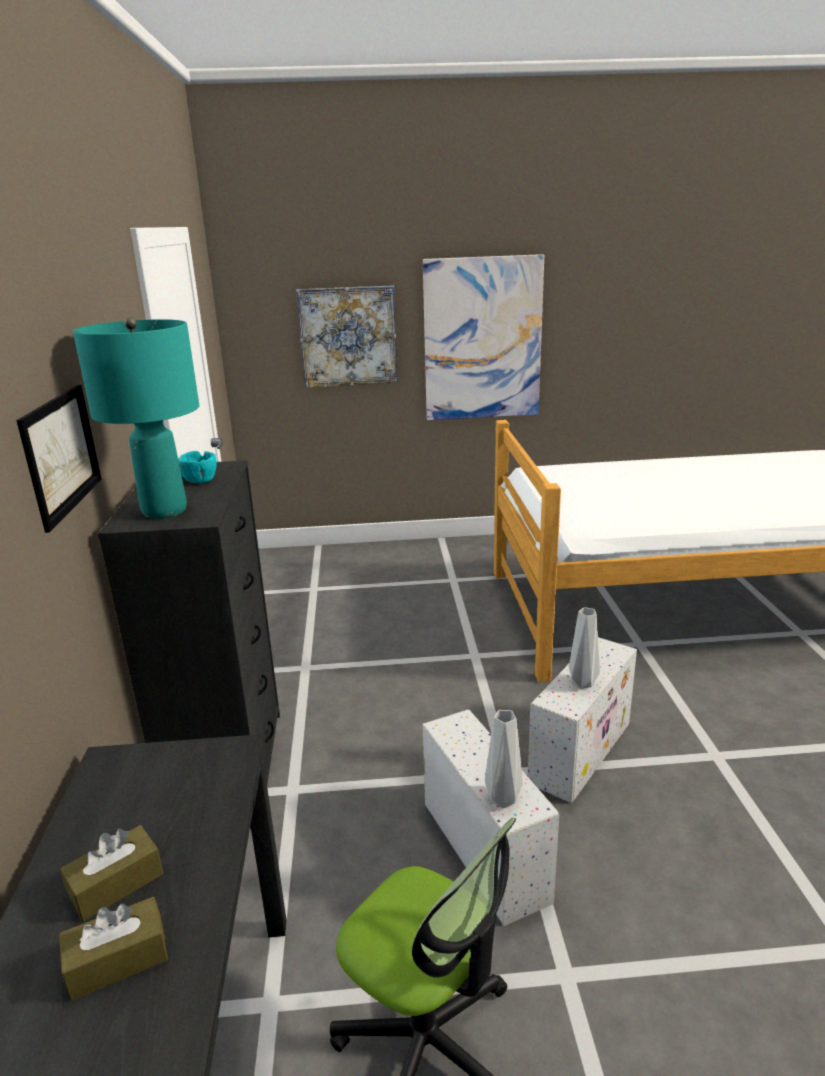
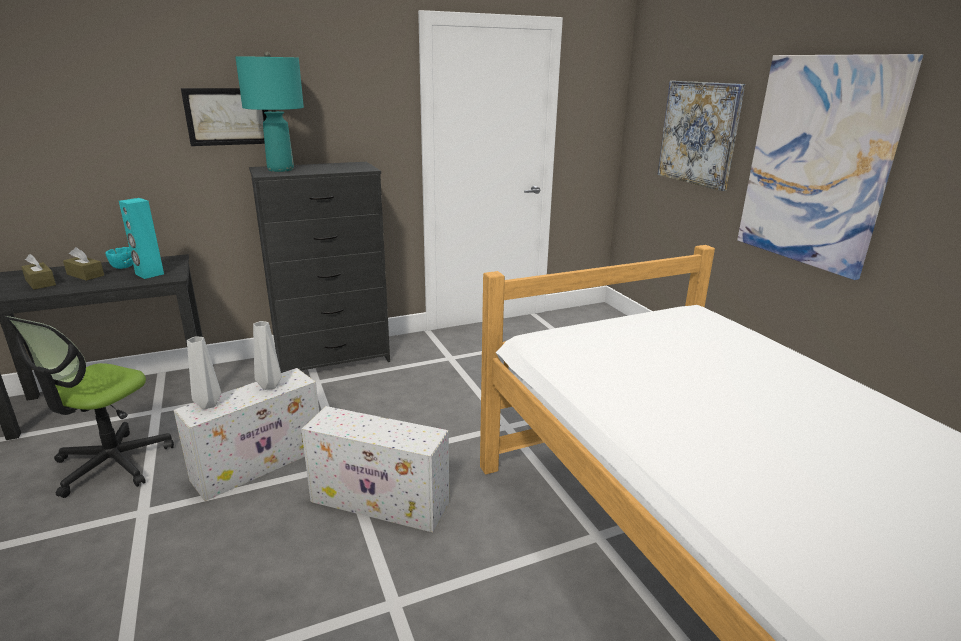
camera: 70 degrees right, 0 degrees up
(192, 782) = (149, 274): none -> turquoise speaker
(200, 480) = (335, 168): turquoise bowl -> turquoise bowl (122, 266)
(583, 684) = (357, 428): grey vase -> grey vase (268, 386)

